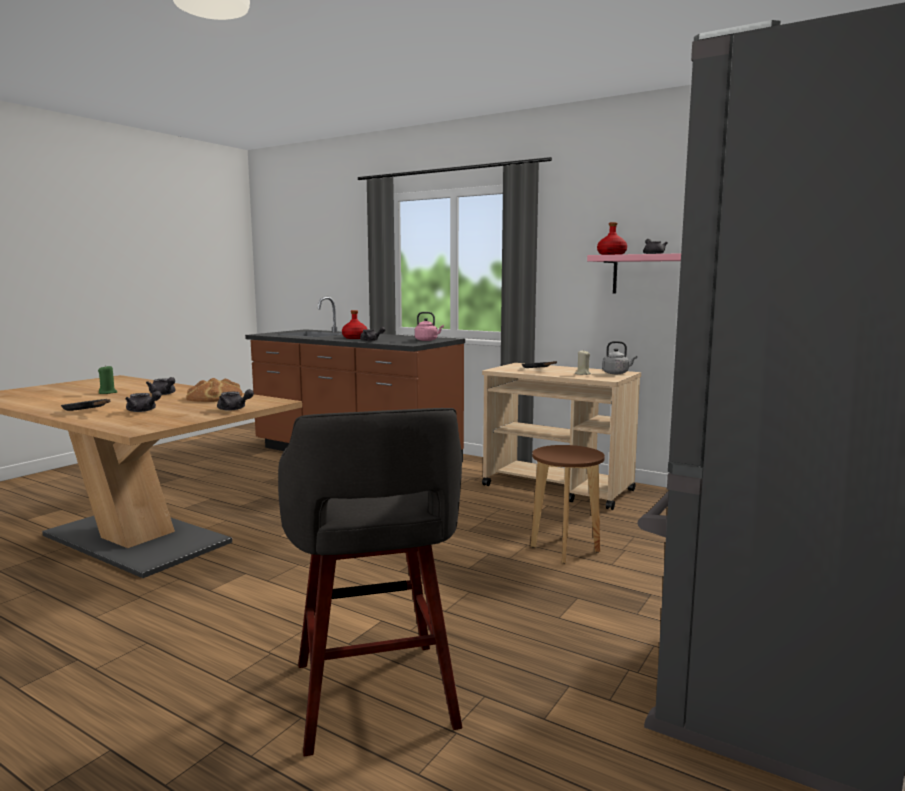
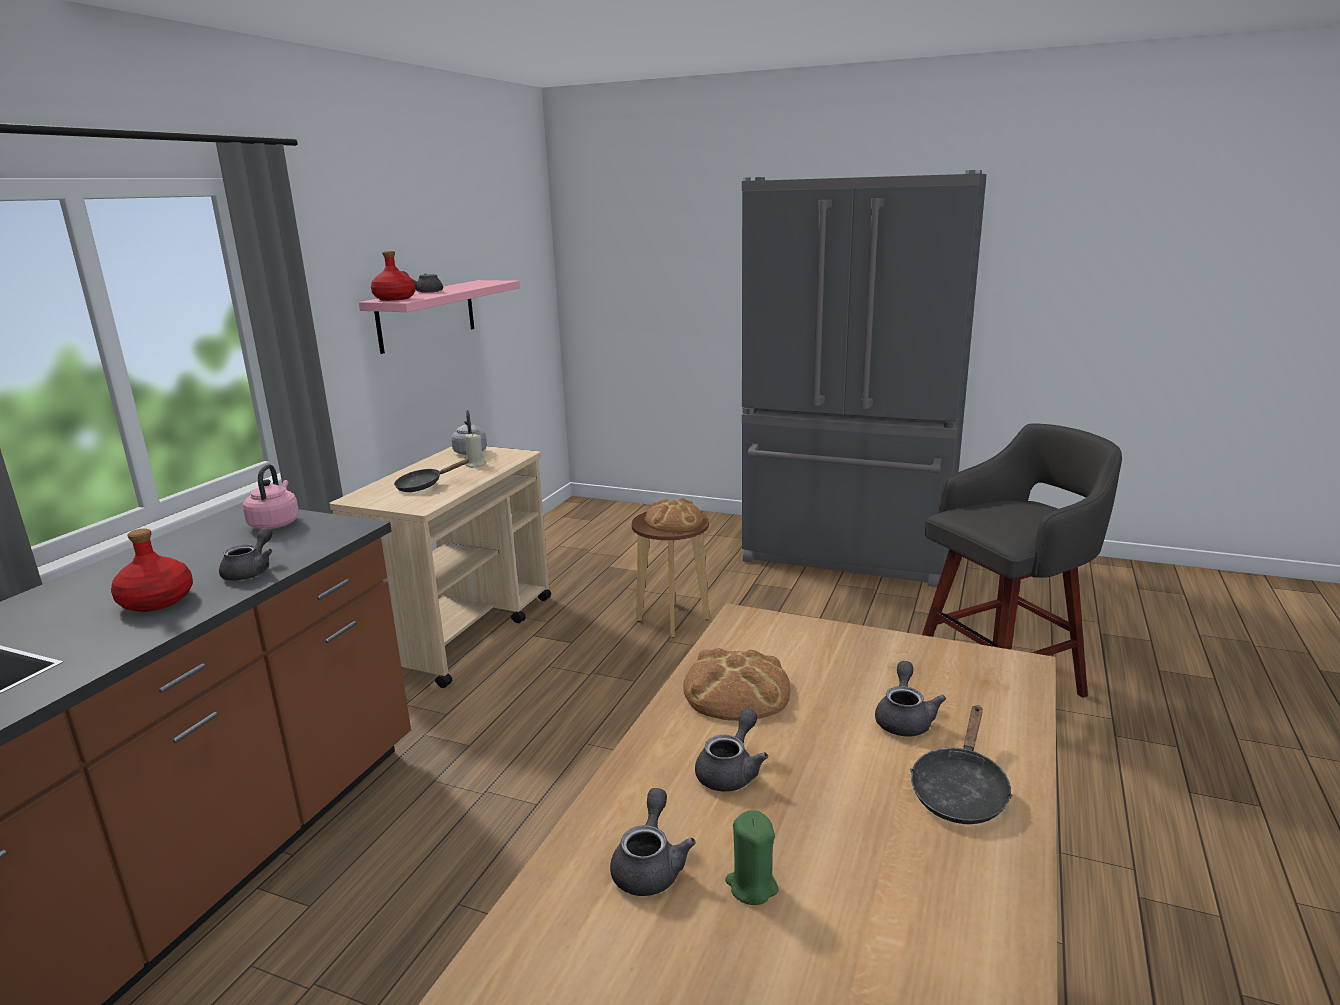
camera: 100 degrees left, 10 degrees up
(234, 409) = (827, 636): grey teapot -> grey teapot (650, 865)
(568, 454) = (674, 521): none -> bread

